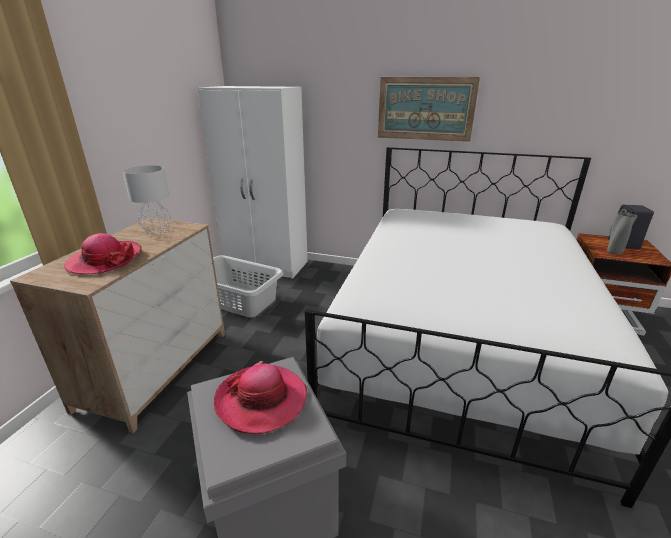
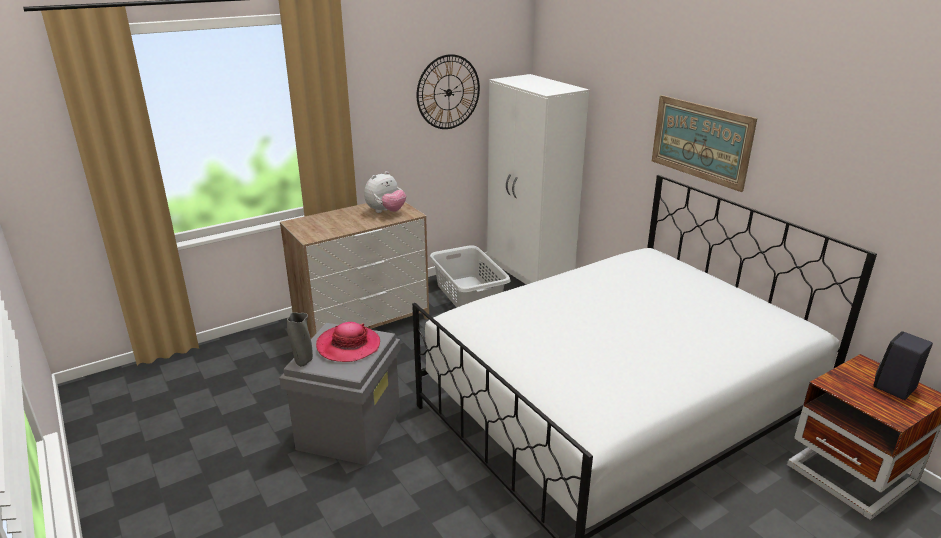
camera: 40 degrees right, 0 degrees up
(104, 260) = (334, 224): hat -> none
(157, 232) = (386, 212): grey table lamp -> plush toy
(165, 99) = (448, 92): none -> wall clock
(613, 252) = (851, 388): grey vase -> grey vase (303, 362)

